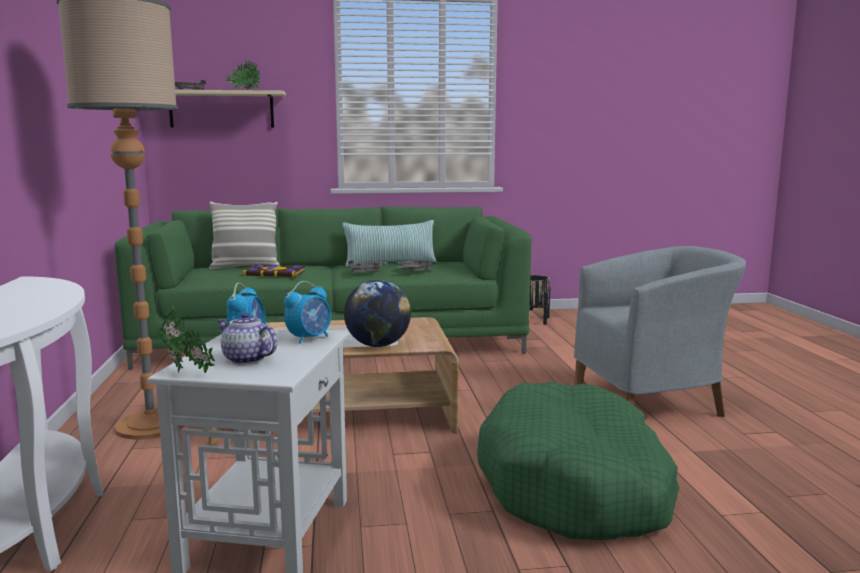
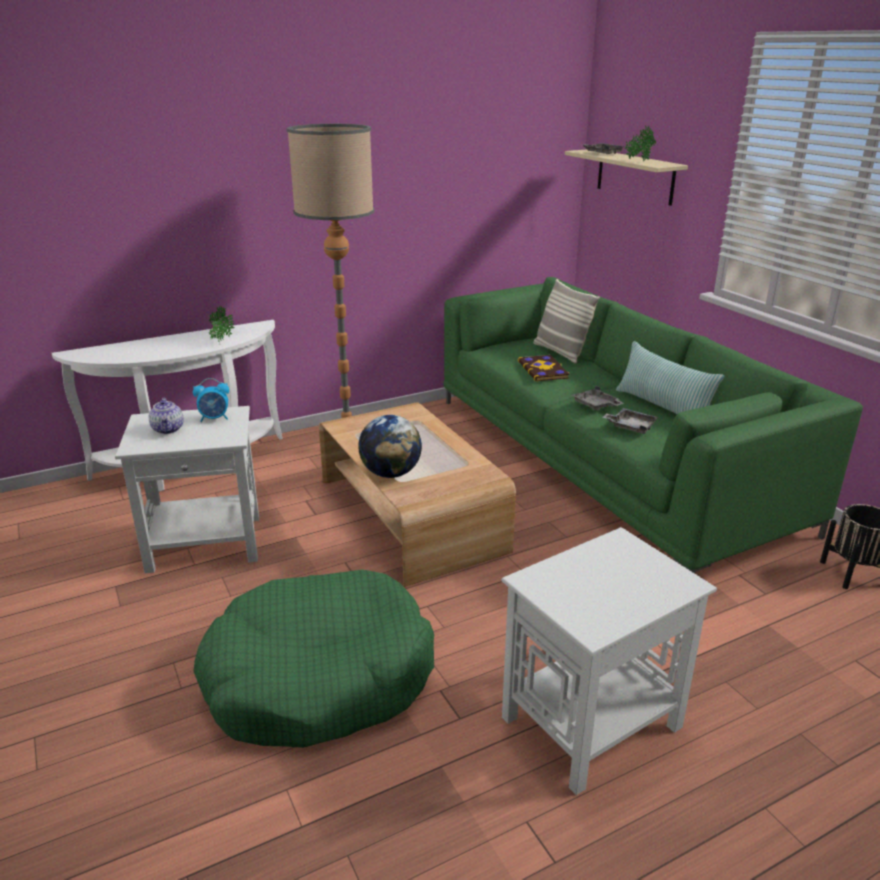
camera: 70 degrees right, 15 degrees up
(188, 374) = (137, 422): potted plant -> potted plant (221, 342)
(246, 359) = (168, 429): teapot -> teapot turned 150 degrees clockwise
(309, 339) = (222, 436): alarm clock -> none
(652, 401) = (589, 723): grey armchair -> white side table

